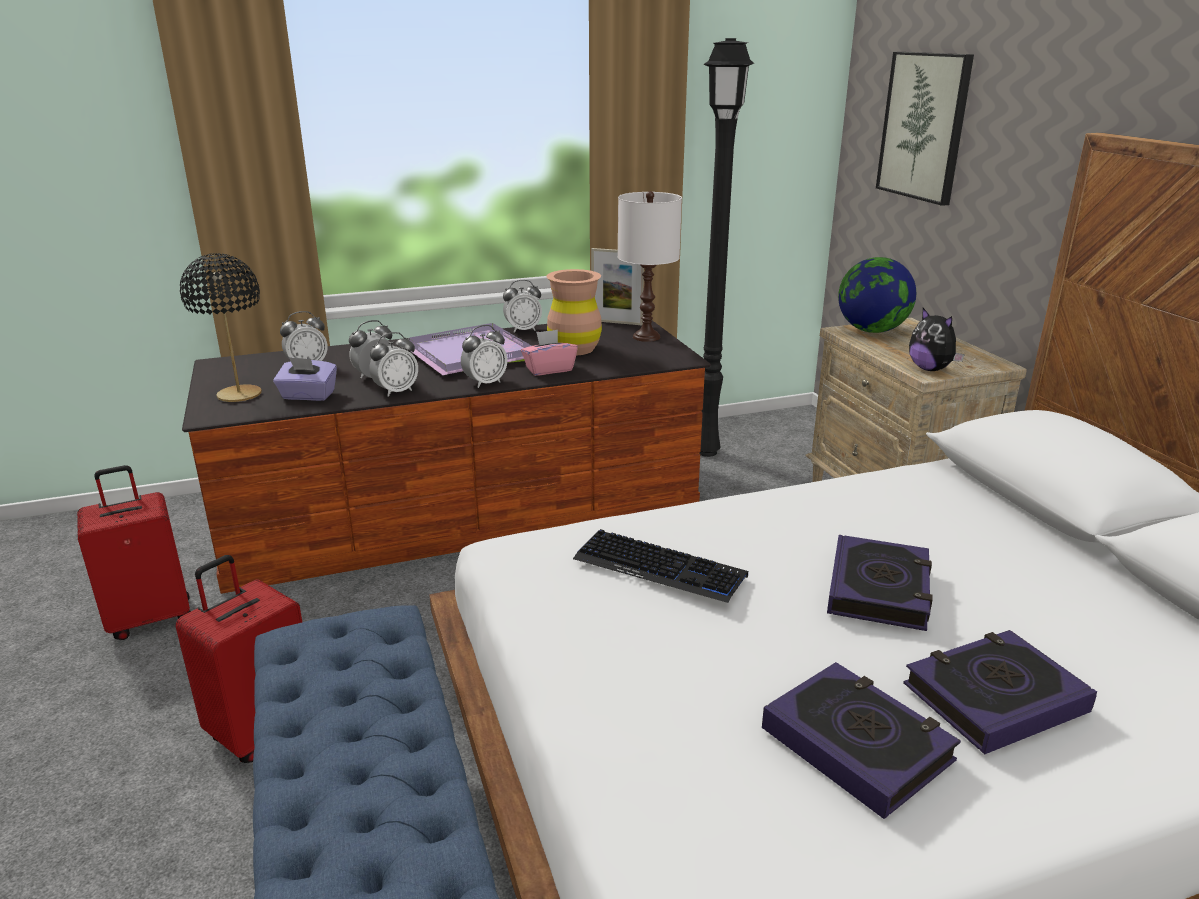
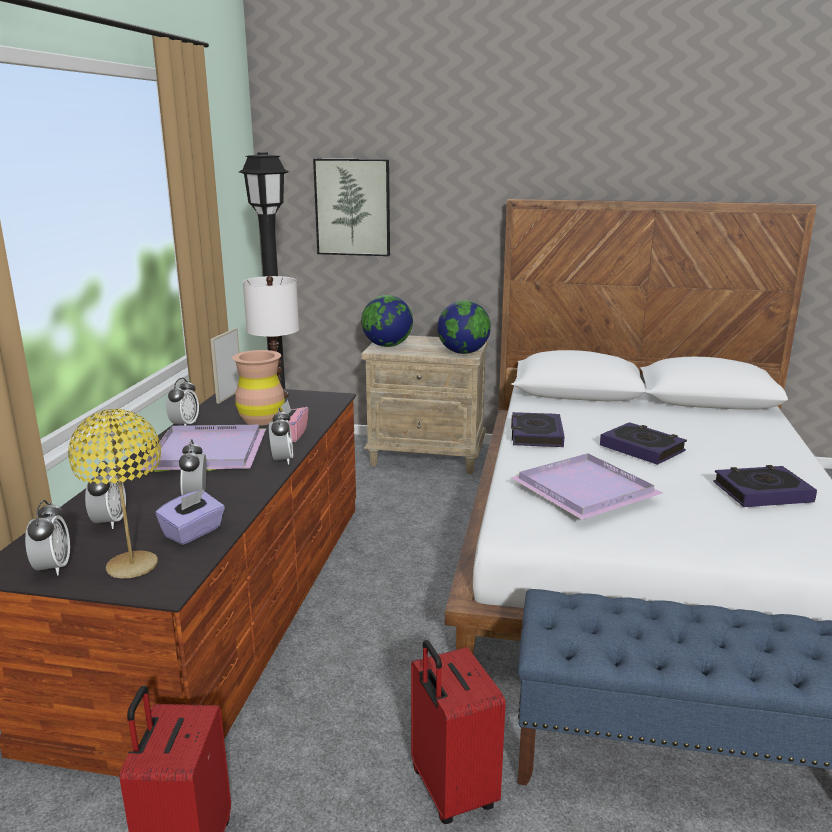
camera: 60 degrees left, 5 degrees down
(239, 395) = (132, 567): black table lamp -> yellow table lamp
(396, 391) = (246, 494): alarm clock -> alarm clock (53, 568)
(616, 322) = (229, 396): picture frame -> picture frame turned 150 degrees clockwise
(659, 568) = (584, 488): keyboard -> purple tray
(930, 369) = (463, 352): plush toy -> globe
(994, 698) = (739, 457): book -> book (536, 435)

